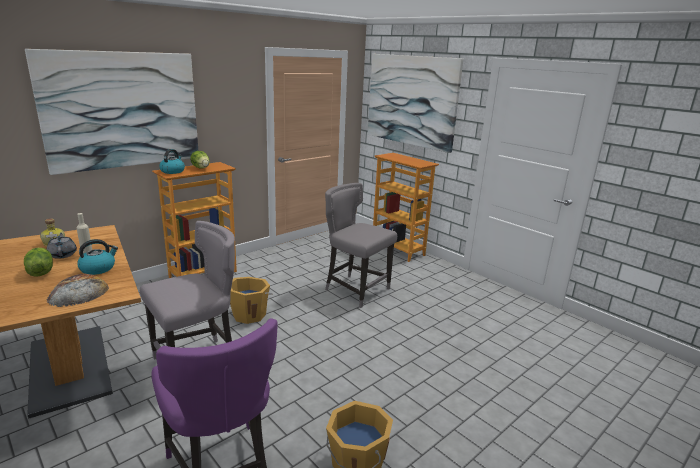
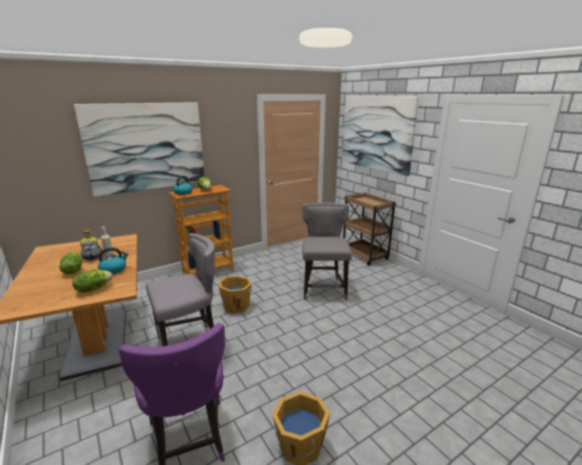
camera: 10 degrees right, 0 degrees up
(78, 292) = (93, 289): bread -> lettuce
(355, 289) = (324, 288): grey chair -> grey chair turned 45 degrees clockwise
(398, 250) = (365, 255): bookcase -> brown cart

